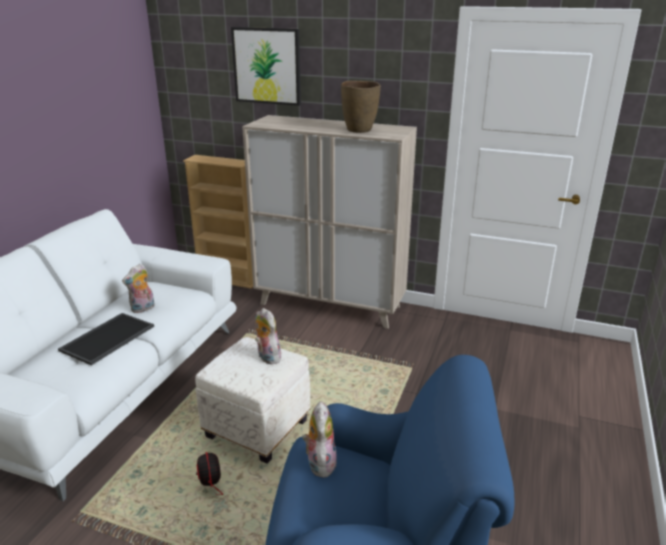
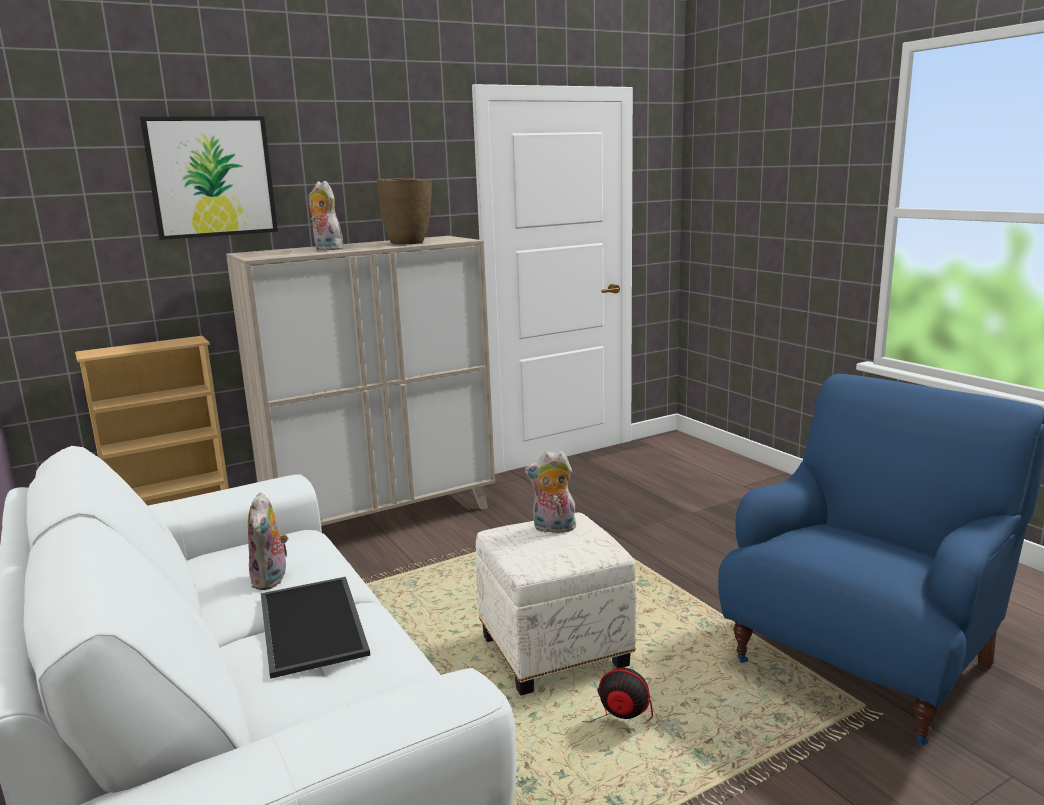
camera: 50 degrees left, 10 degrees down
(319, 462) = (812, 543): plush toy -> plush toy (326, 249)

